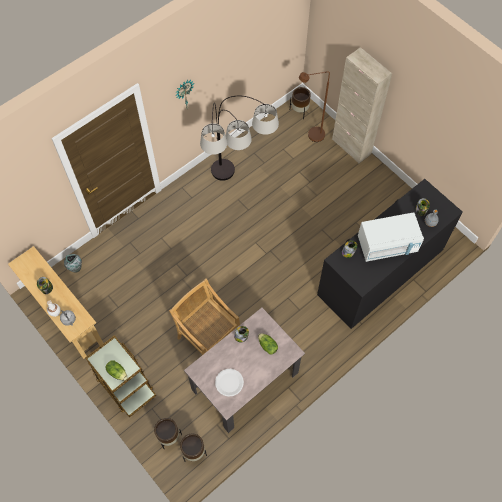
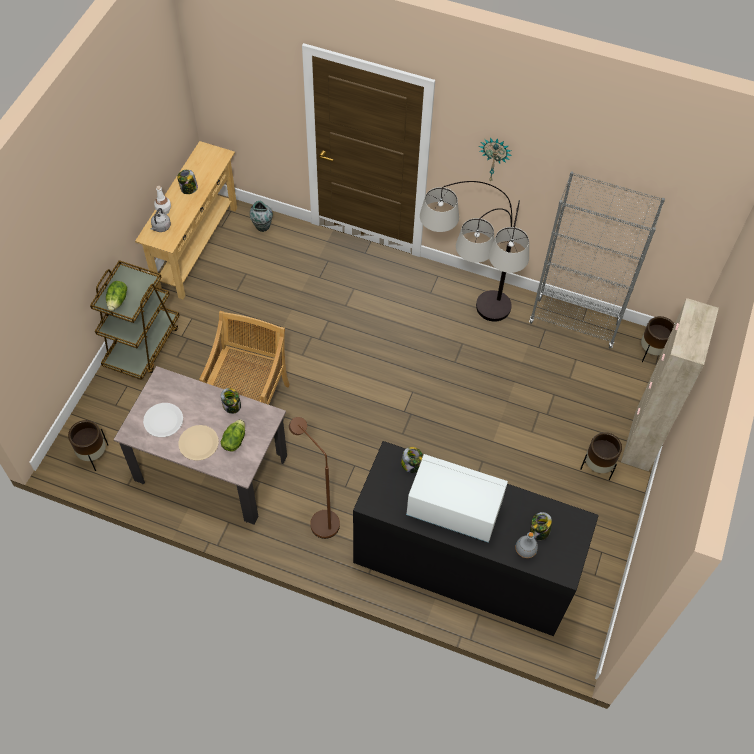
camera: 60 degrees right, 5 degrees down
(169, 437) = (100, 420): brown planter -> brown planter (597, 467)
(258, 136) = (574, 323): none -> grey bookcase
(258, 368) = (198, 443): none -> beige plate
(311, 136) = (622, 383): brown floor lamp -> brown floor lamp (319, 519)
(387, 245) = (453, 509): white microwave -> white microwave turned 150 degrees clockwise

